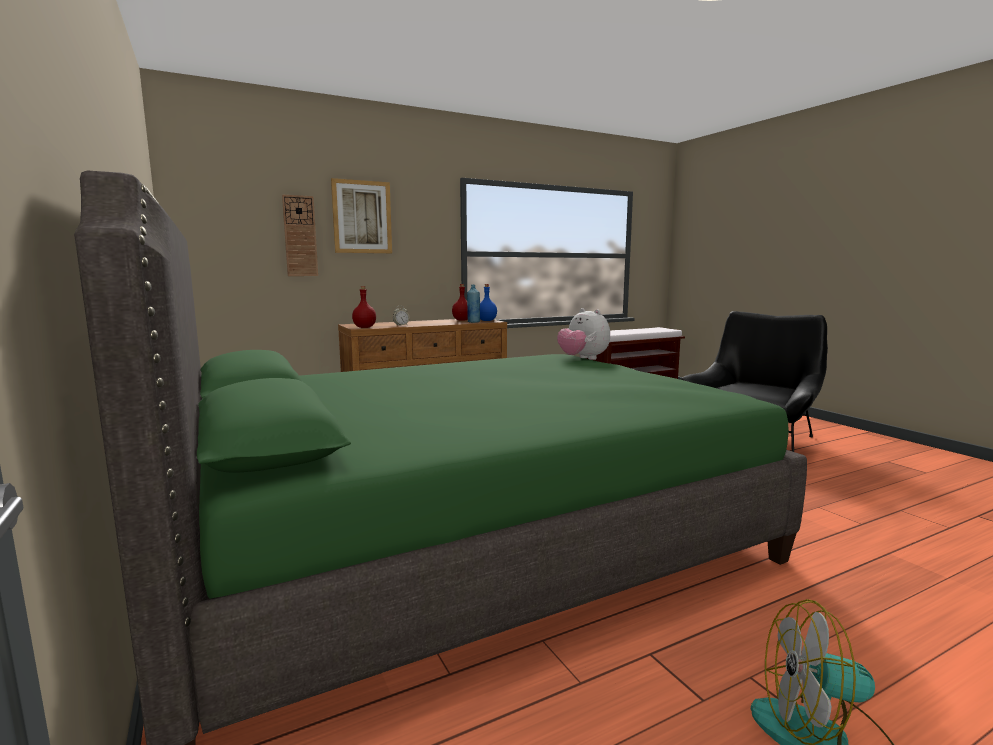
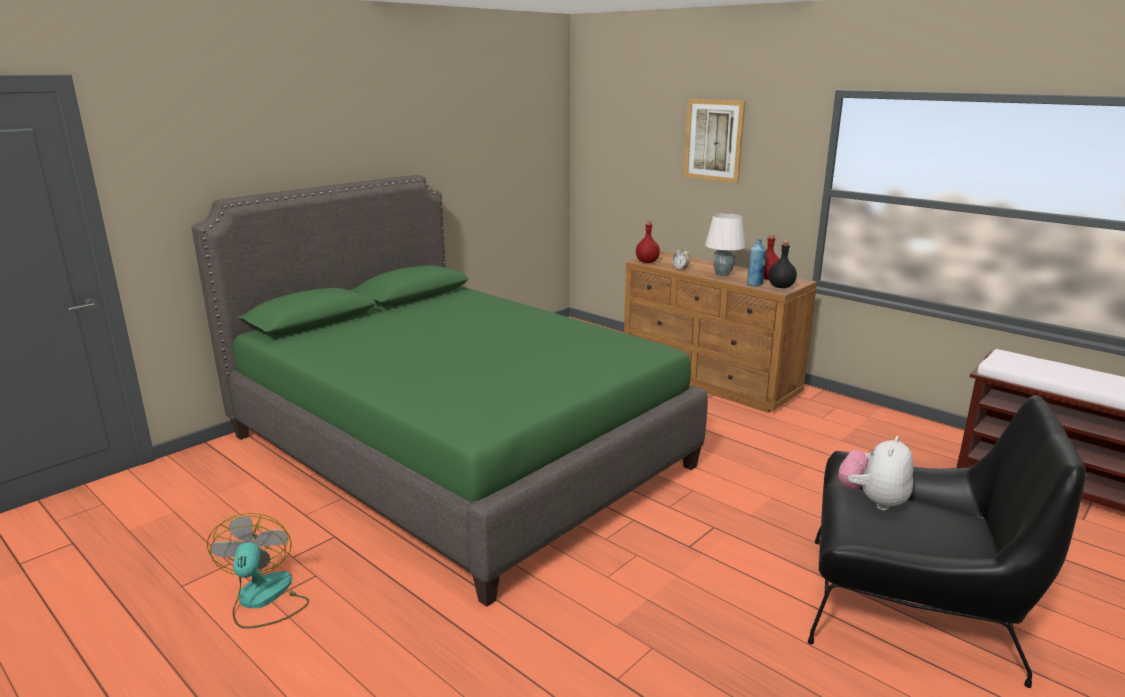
camera: 70 degrees right, 10 degrees up
(300, 236) = (658, 158): wall clock -> none
(435, 323) = (723, 274): none -> white table lamp
(486, 320) = (780, 287): blue bottle -> black bottle
(583, 359) = (643, 360): plush toy -> plush toy (873, 501)

